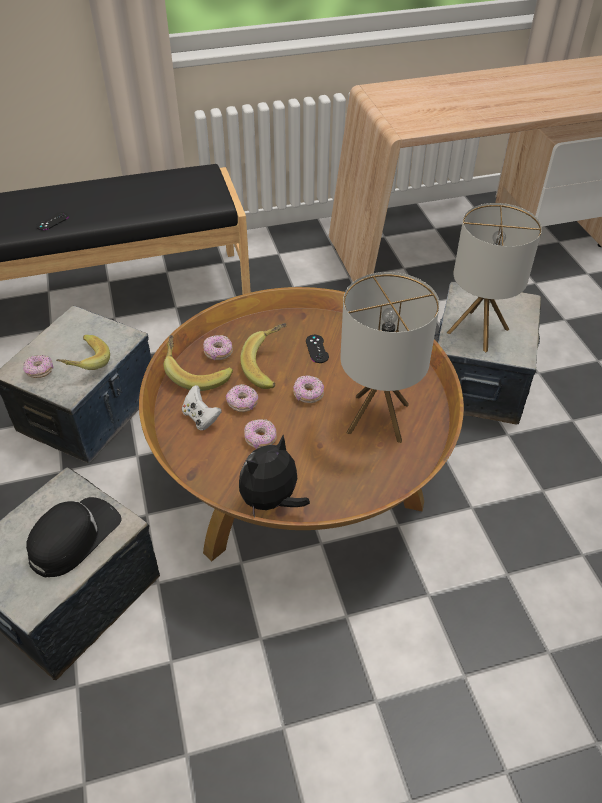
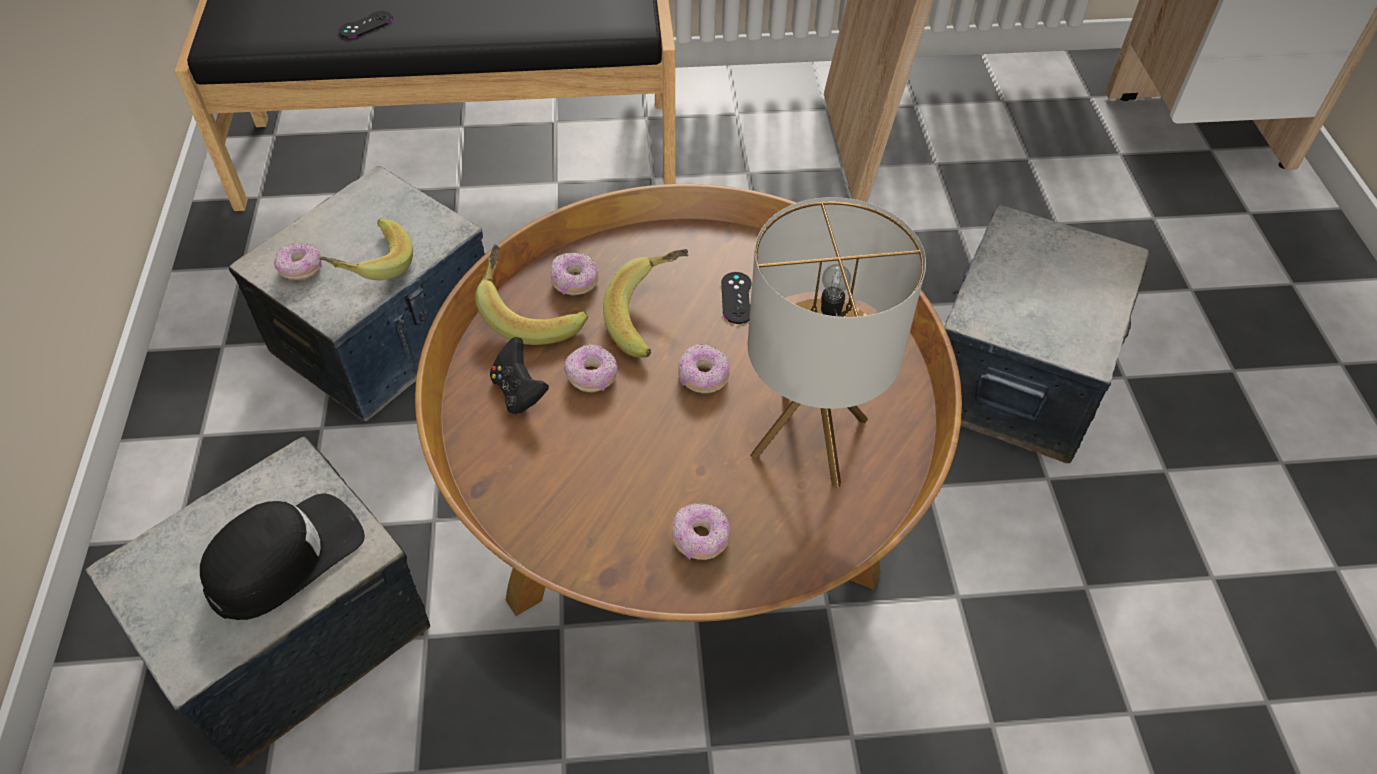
camera: 10 degrees right, 5 degrees up
(201, 418) = (519, 392): white game controller -> black game controller
(260, 439) = (606, 443): donut -> donut (700, 539)
(271, 501) = (597, 558): plush toy -> none
(478, 330) = (1025, 298): table lamp -> none

